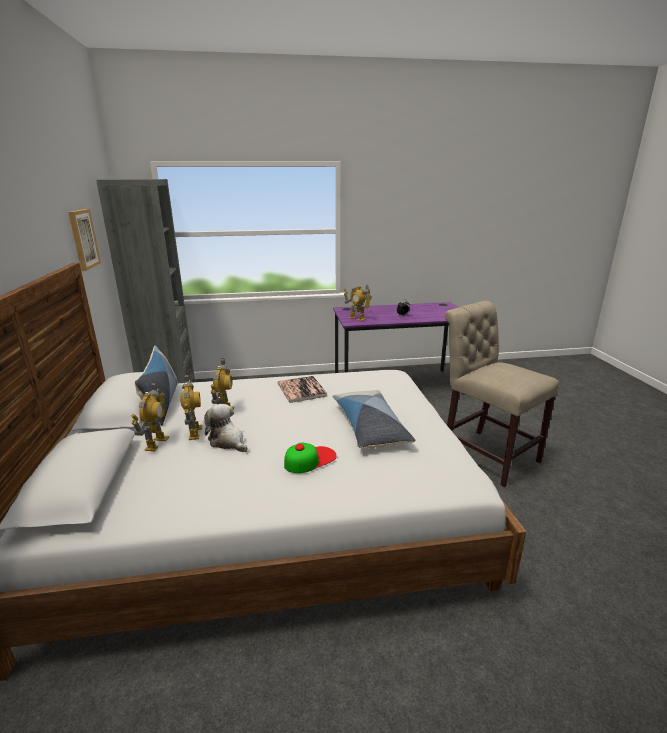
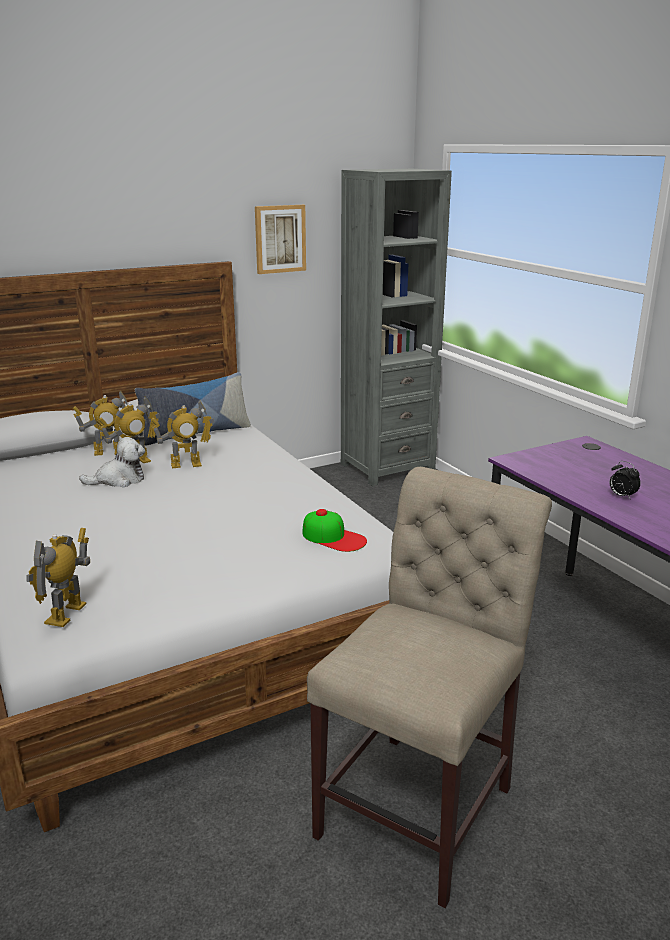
camera: 70 degrees right, 0 degrees up
(227, 441) = (119, 480): plush toy -> plush toy turned 45 degrees clockwise
(301, 390) = (270, 491): book -> none
(310, 459) = (82, 525): cap -> cap (333, 537)
(357, 319) = (542, 461): toy robot -> toy robot (67, 614)
(369, 427) = (177, 551): pillow -> none

